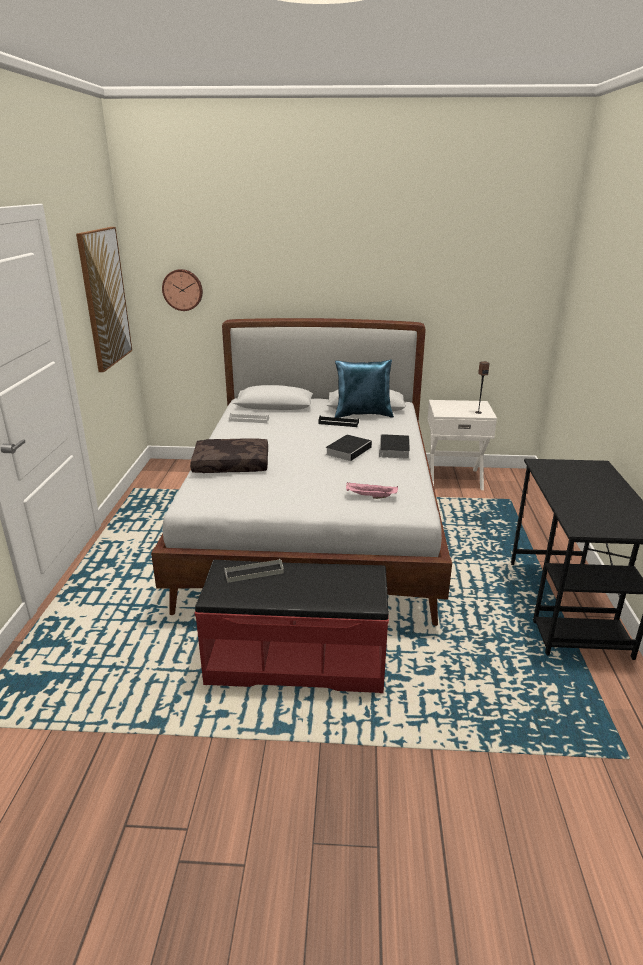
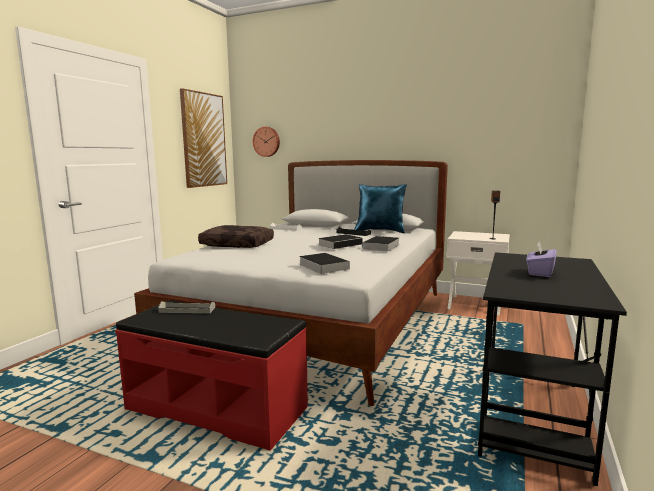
camera: 20 degrees right, 15 degrees down
(370, 497) = (322, 266): pink tray -> book
(585, 491) = (540, 272): none -> purple tissue box

